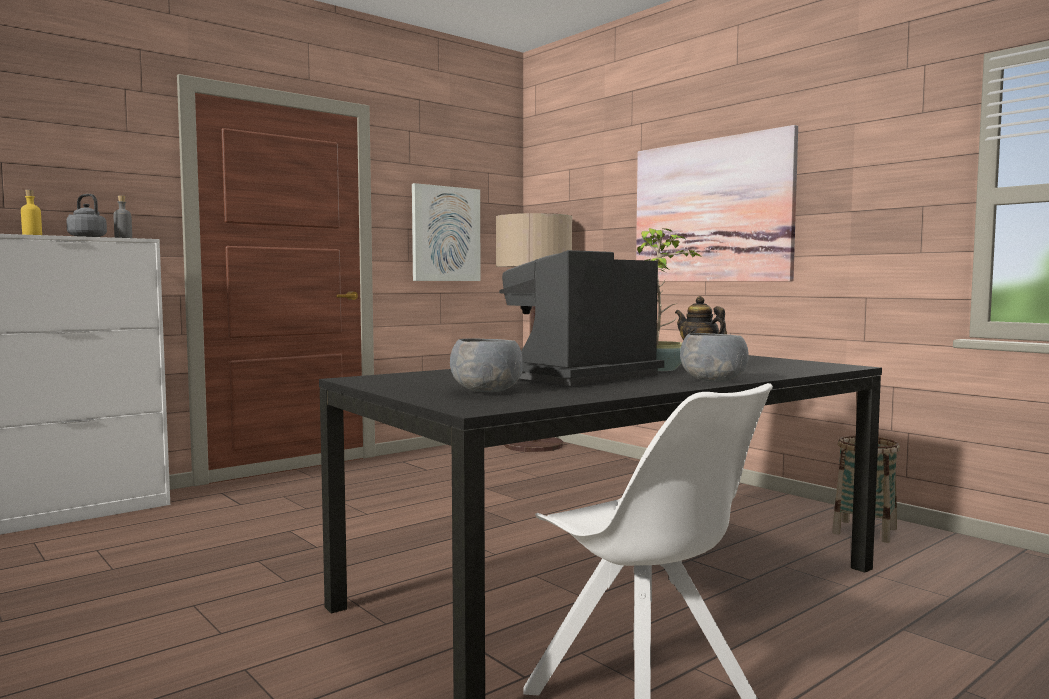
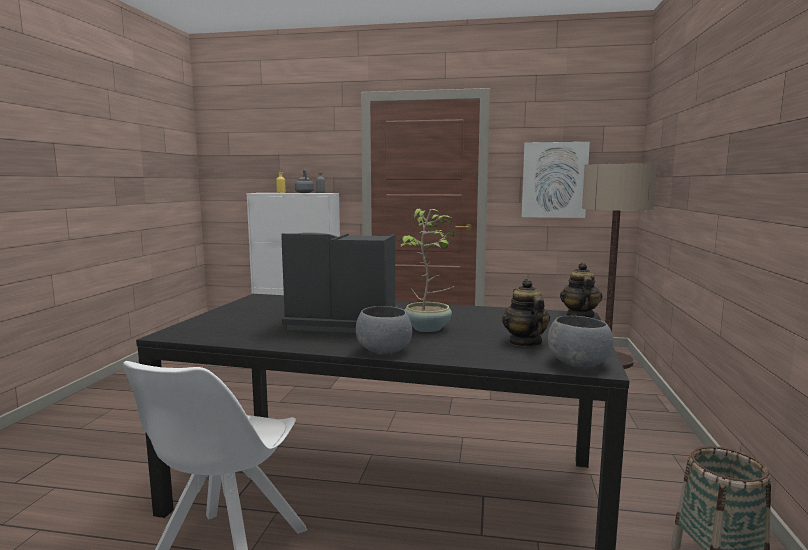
camera: 50 degrees right, 5 degrees up
(488, 391) = (244, 322): grey bowl -> grey bowl (579, 363)
(711, 211) = (723, 163): picture -> none
(754, 365) = (524, 342): none -> teapot

